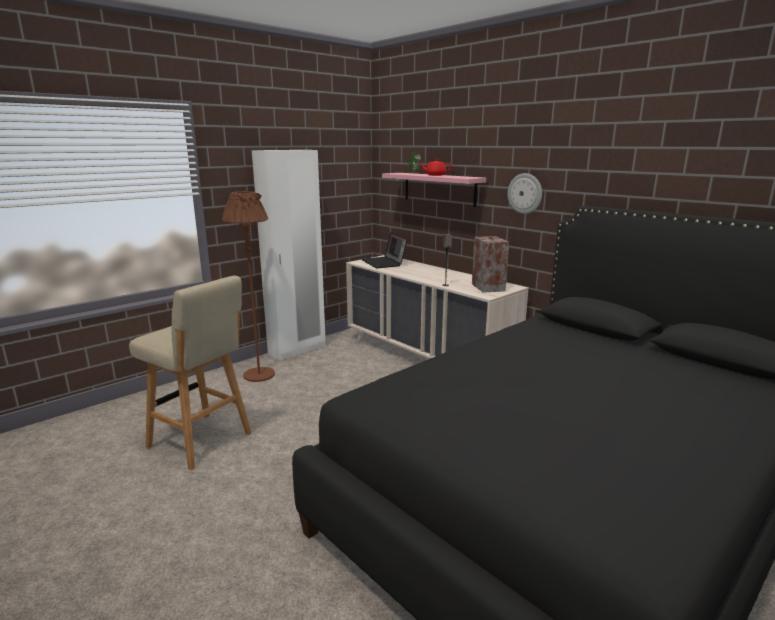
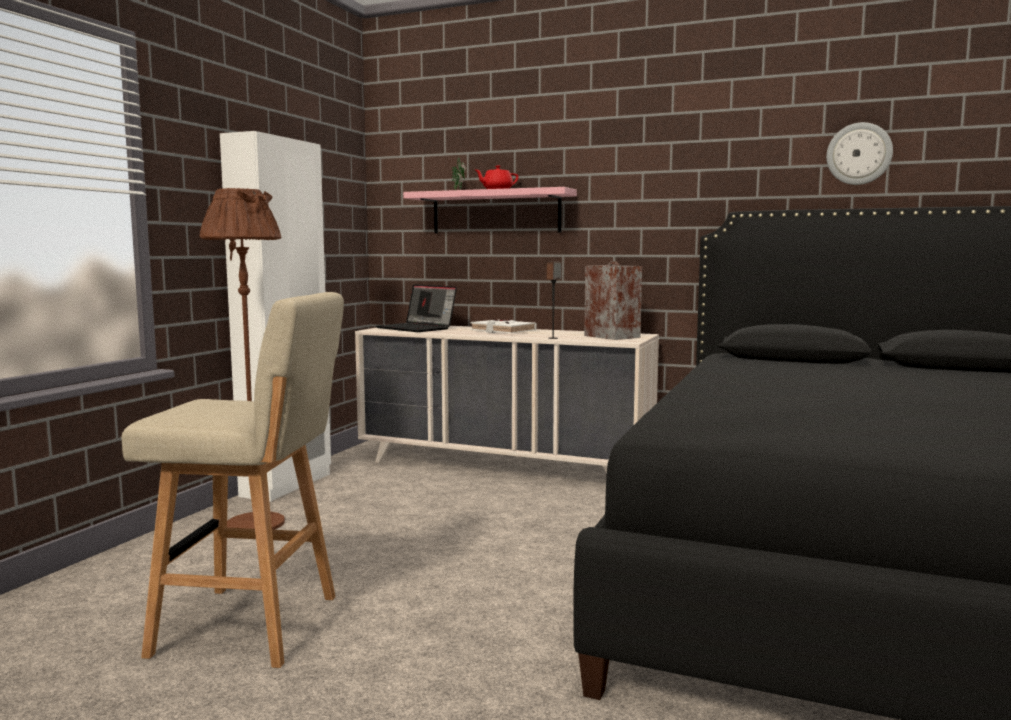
camera: 25 degrees left, 10 degrees down
(429, 272) = (503, 331): none -> white book
(525, 193) = (640, 206): wall clock -> wall clock (859, 154)

